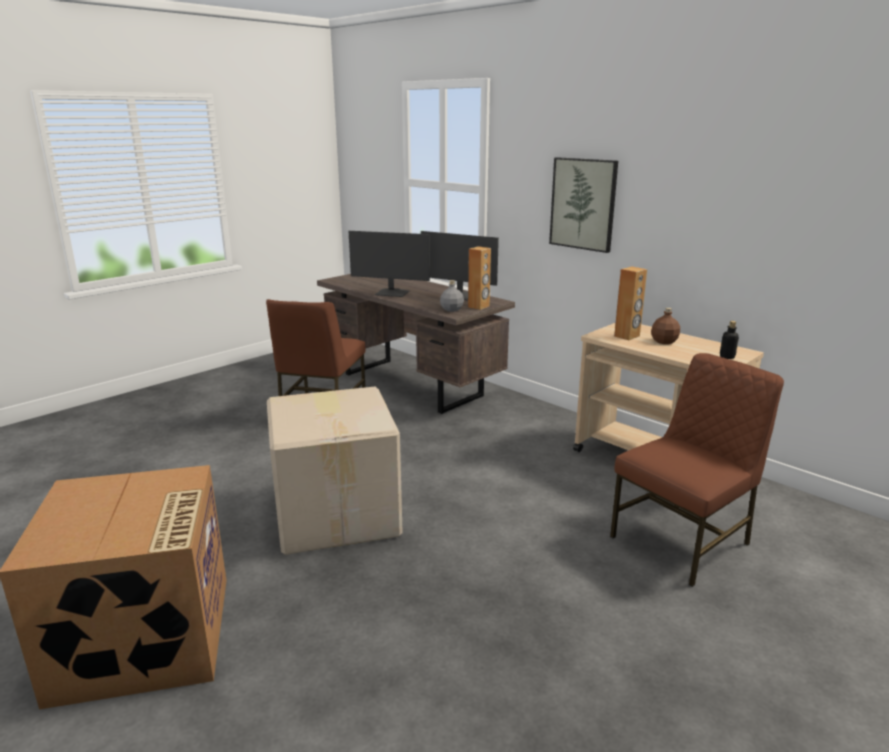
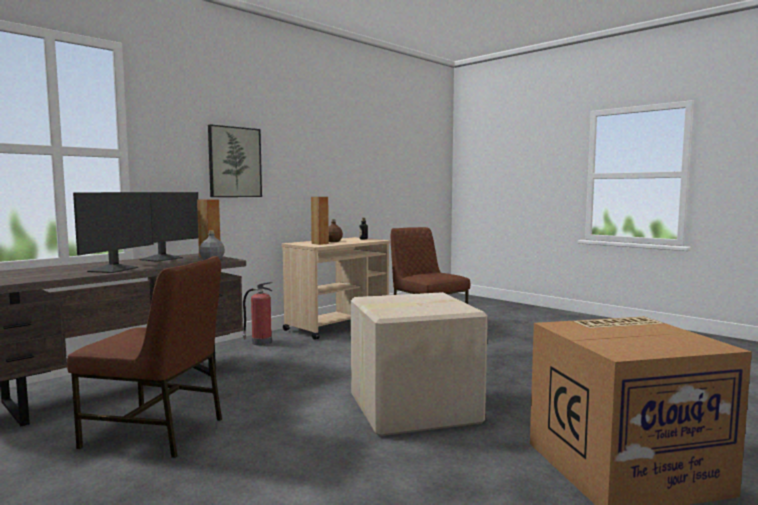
camera: 90 degrees left, 15 degrees down
(553, 421) = (260, 342): none -> fire extinguisher

